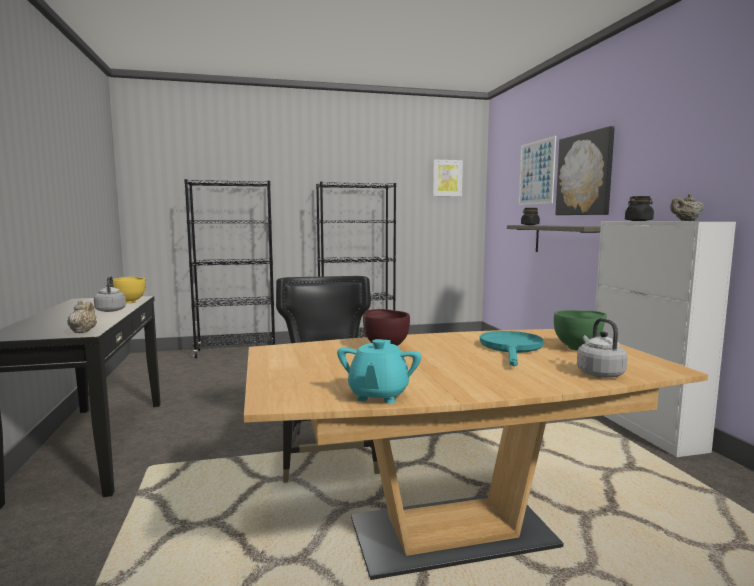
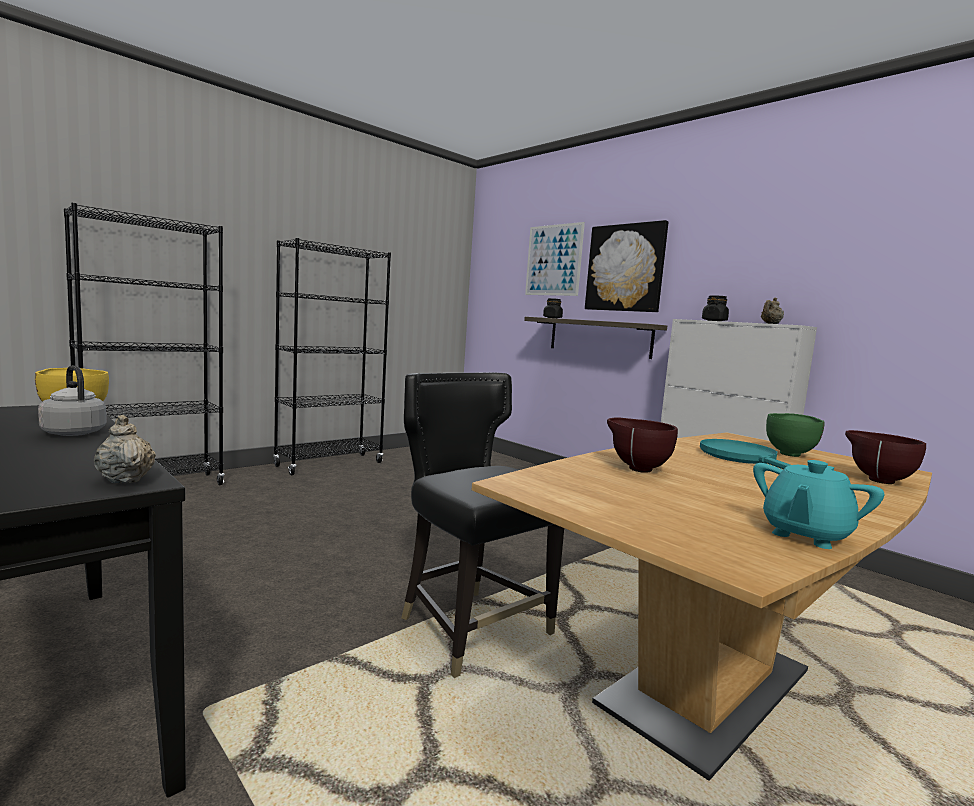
camera: 30 degrees left, 0 degrees up
(378, 395) = (805, 535): turquoise teapot -> turquoise teapot turned 60 degrees clockwise
(447, 178) = (432, 254): picture -> none
(598, 373) = (877, 480): grey kettle -> brown bowl

